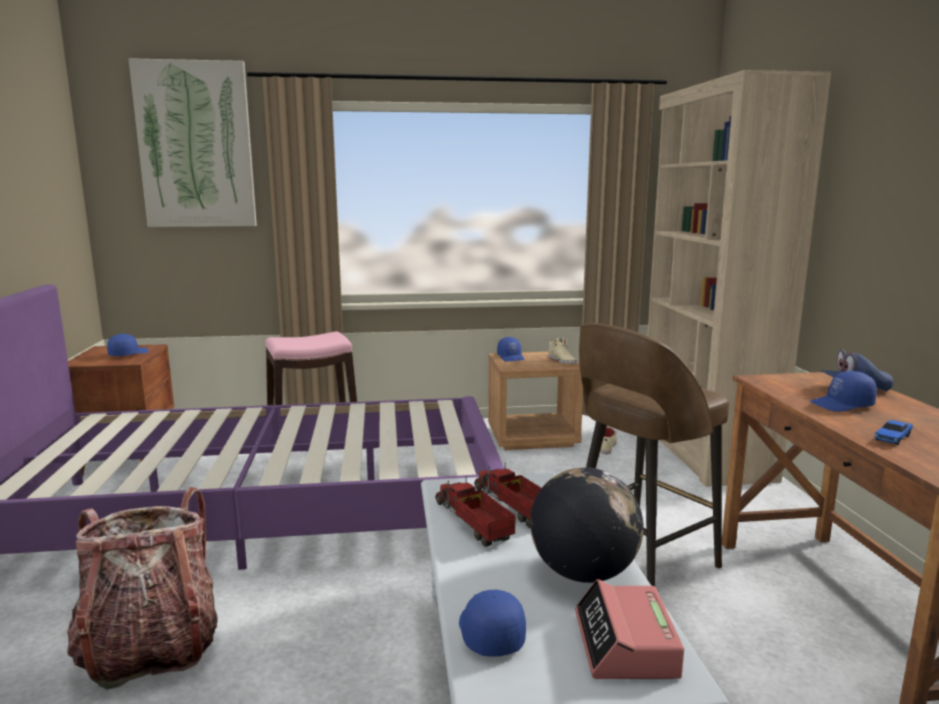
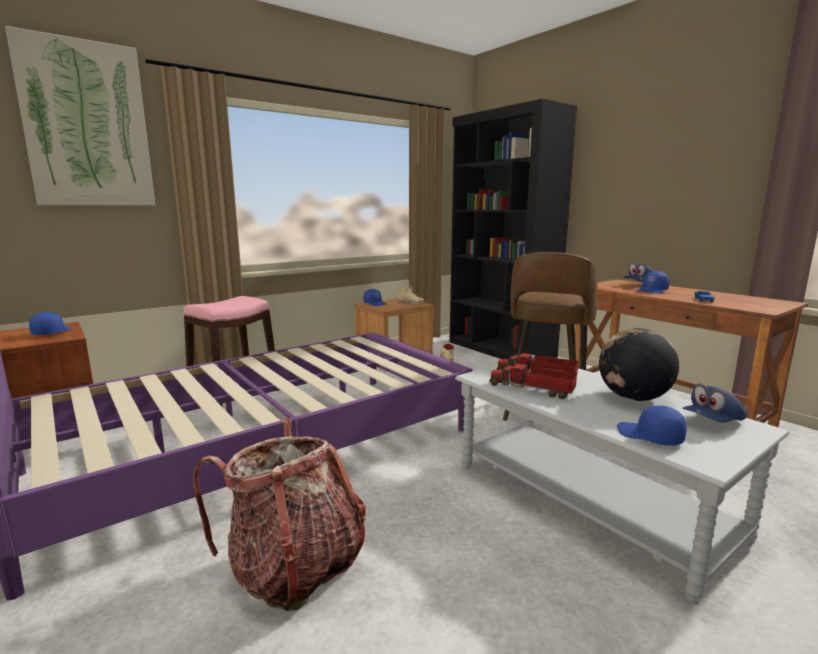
camera: 30 degrees left, 0 degrees up
(625, 645) = (712, 422): alarm clock -> blue cap
(702, 450) = (500, 350): beige bookcase -> black bookcase

